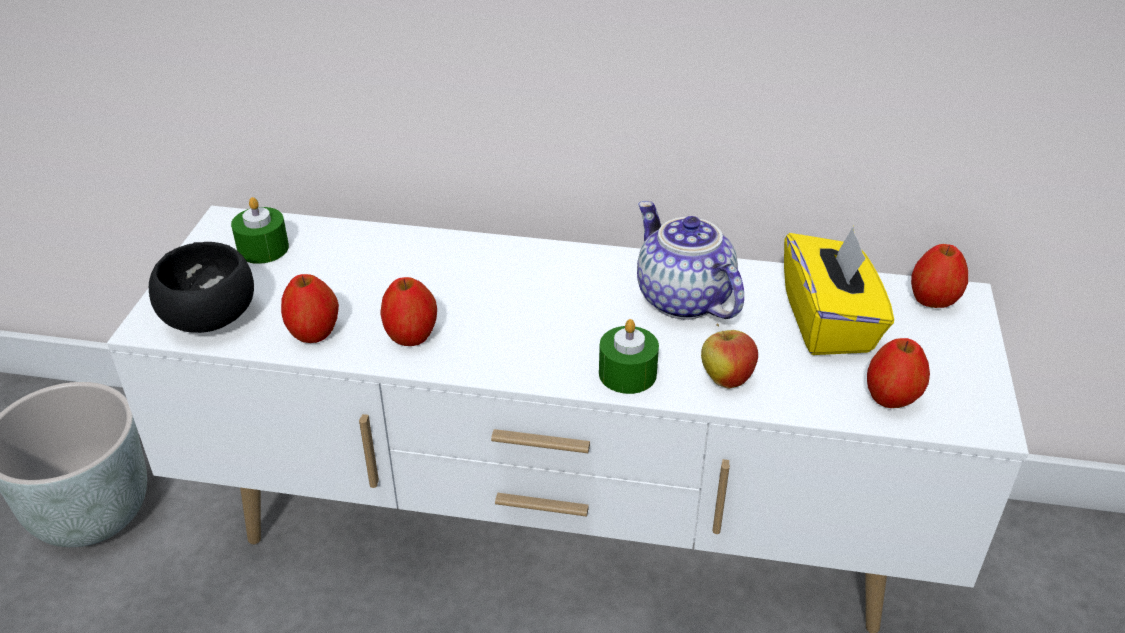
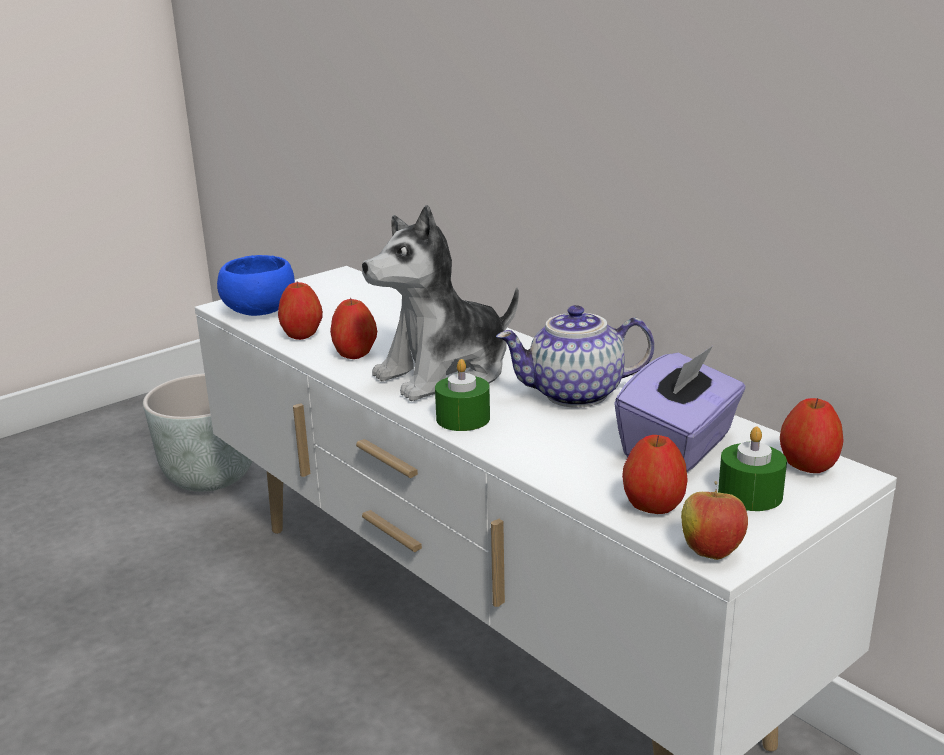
camera: 40 degrees right, 15 degrees down
(213, 318) = (261, 312): black bowl -> blue bowl
(263, 248) = (341, 291): green candle -> green candle (750, 494)
(536, 323) = (445, 374): none -> plush toy
(681, 299) = (575, 395): teapot -> teapot turned 105 degrees counterclockwise
(726, 379) = (531, 447): apple -> apple (711, 551)
(829, 322) = (679, 447): yellow tissue box -> purple tissue box

